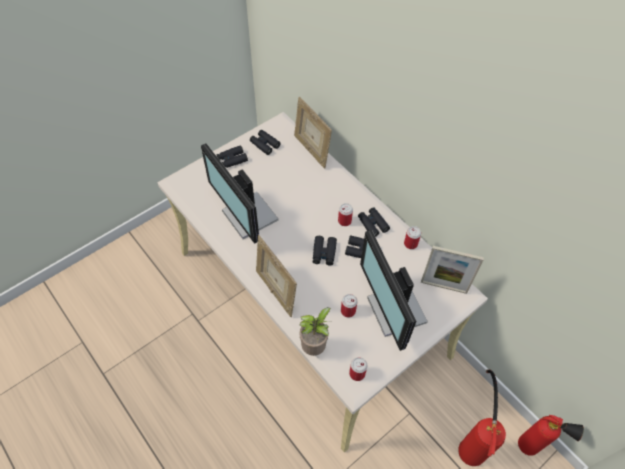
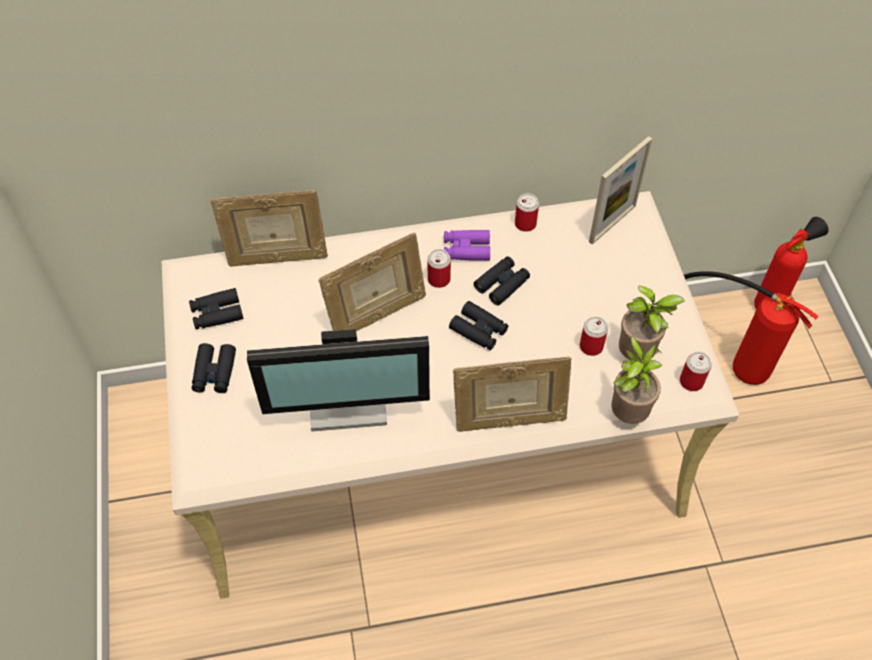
camera: 60 degrees left, 0 degrees up
(304, 205) = (377, 315): none -> picture frame
(357, 337) = (637, 355): none -> potted plant
(373, 224) = (466, 249): black binoculars -> purple binoculars
(394, 311) = (620, 295): monitor -> none

